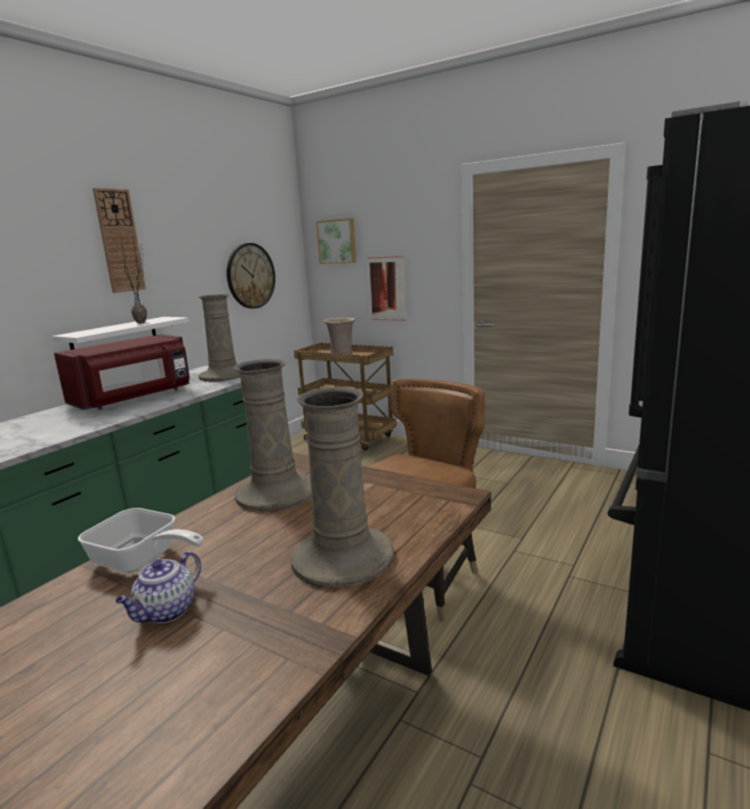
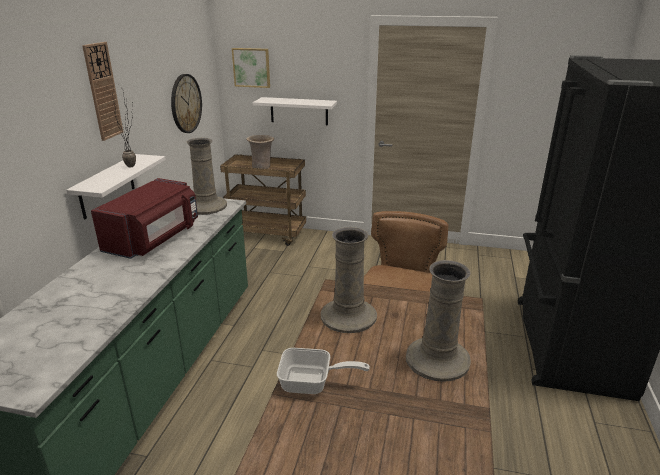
camera: 20 degrees left, 10 degrees up
(166, 612) = (369, 415): teapot -> none
(387, 288) = (299, 111): picture -> white shelf

